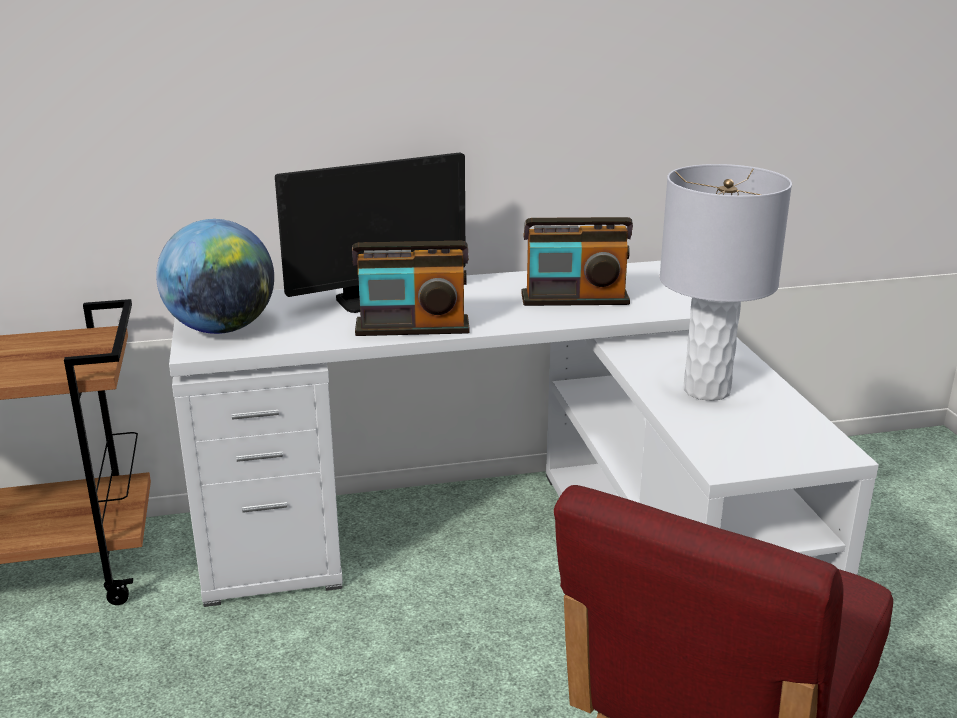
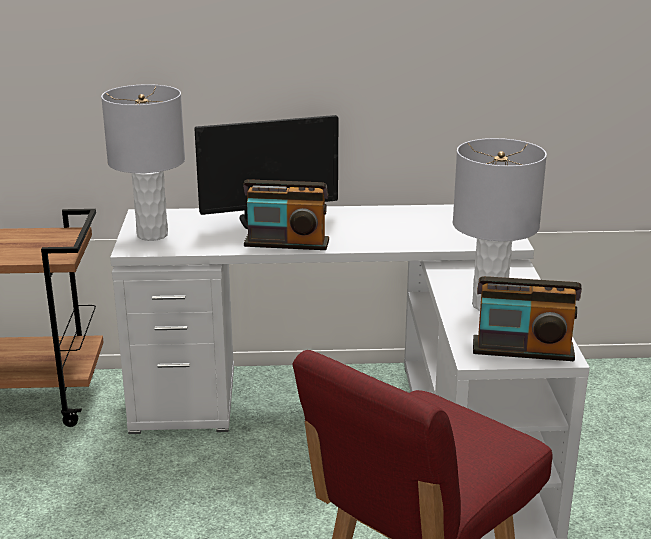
camera: 10 degrees right, 0 degrees up
(222, 329) = (152, 234): globe -> grey table lamp
(575, 299) = (416, 230): radio -> radio (523, 350)

